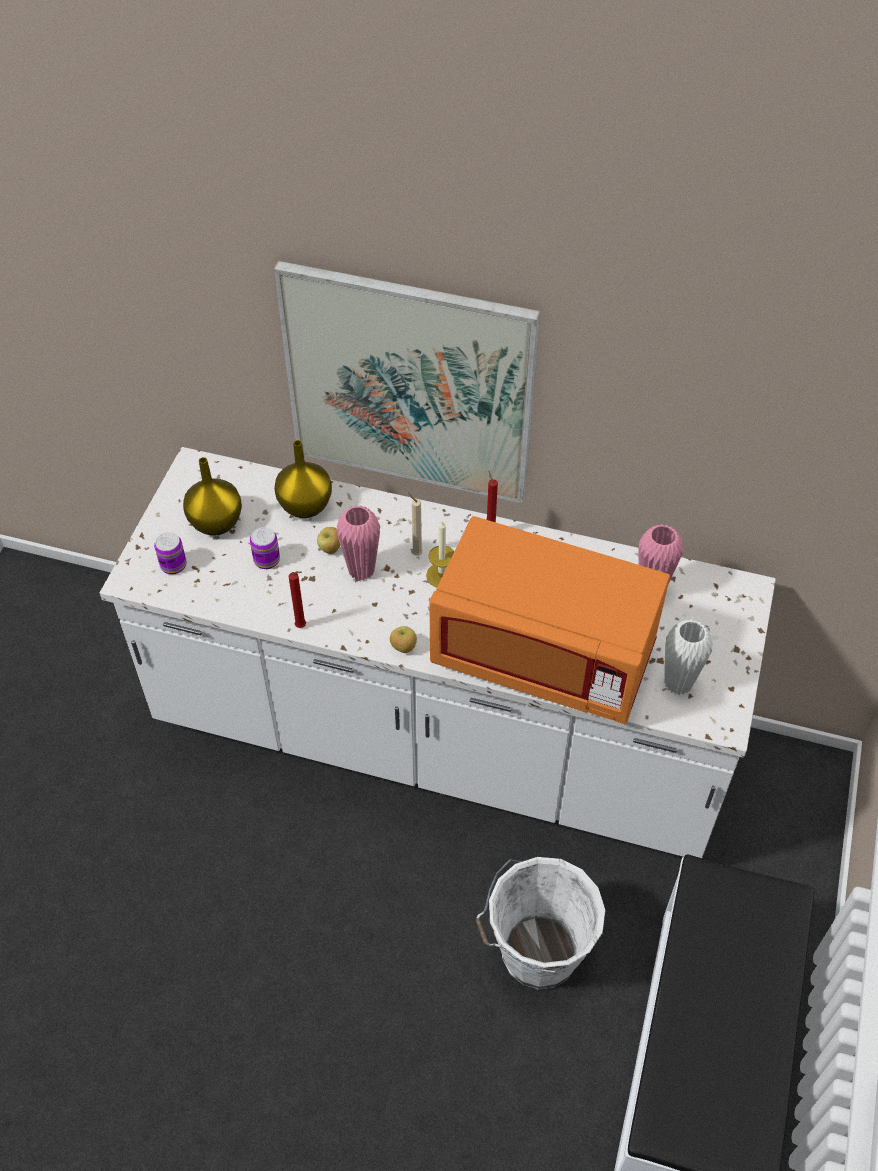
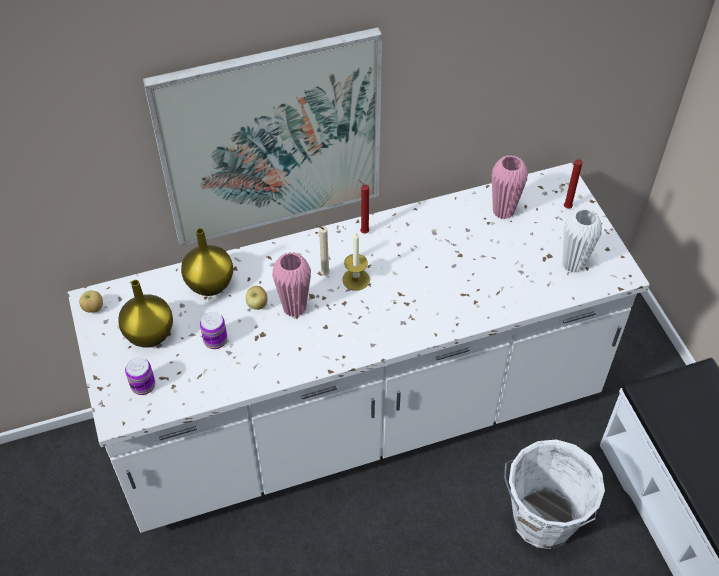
camera: 35 degrees left, 0 degrees up
(302, 626) = (286, 373): red candle -> red candle (569, 207)
(403, 648) = (373, 346): apple -> apple (93, 309)
(544, 656) = (474, 296): orange microwave -> none

